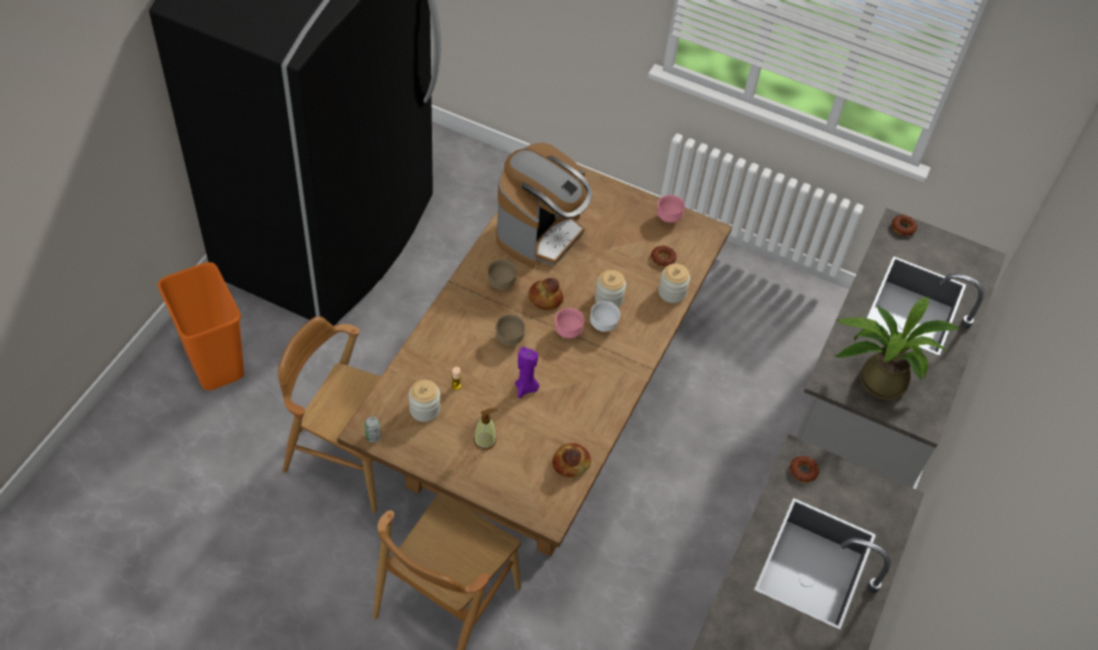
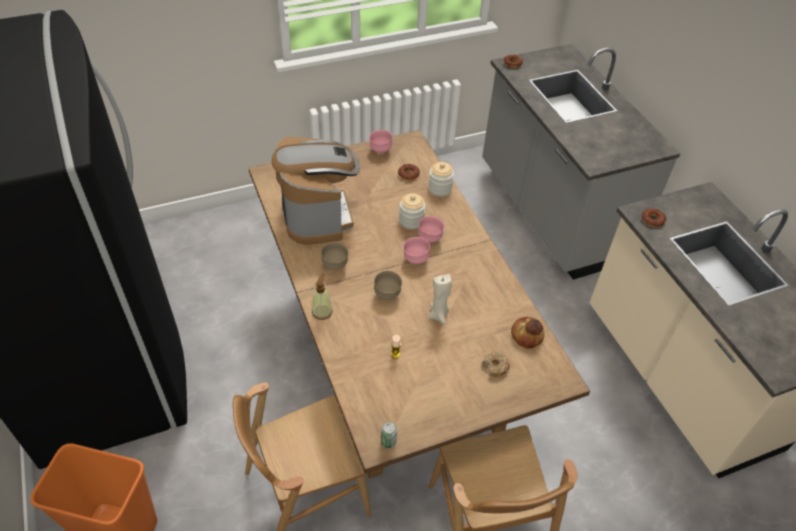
camera: 45 degrees left, 5 degrees down
(424, 409) = (396, 389): jar -> none
(485, 440) = (461, 371): soap dispenser -> soap dispenser (322, 312)
(513, 461) = (495, 367): none -> donut
(526, 388) = (439, 315): purple candle -> beige candle
(545, 298) = (374, 251): bread -> none
(603, 326) = (430, 239): white bowl -> pink bowl
(876, 379) = (610, 144): potted plant -> none

